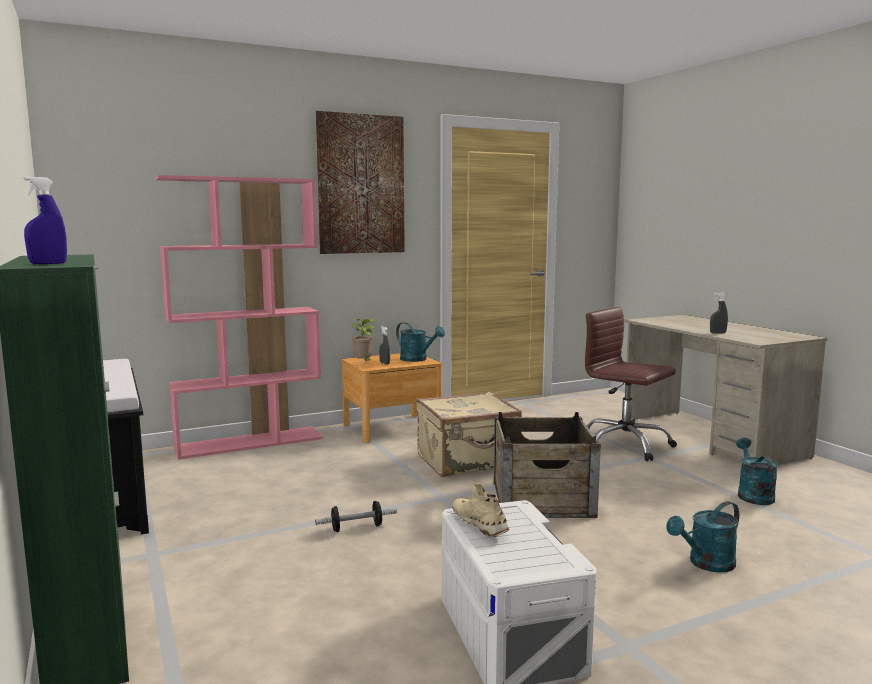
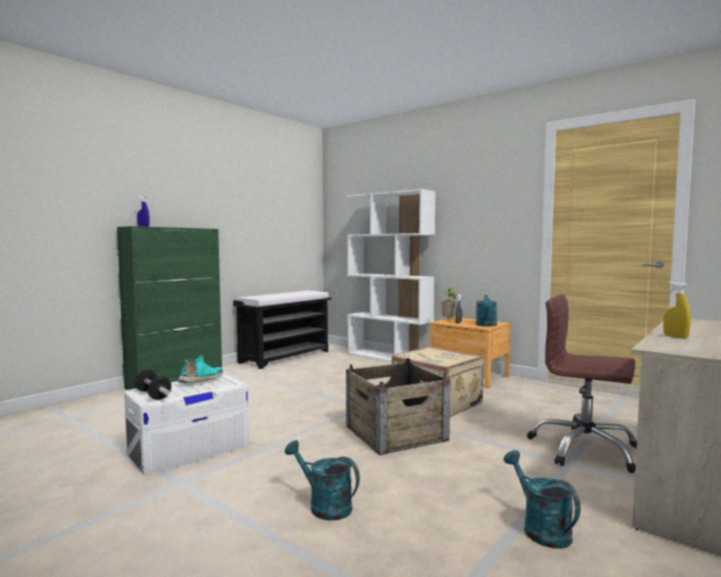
camera: 65 degrees right, 5 degrees down
(250, 442) = (389, 358): pink bookcase -> white bookcase
(356, 528) = (296, 397): dumbbell -> dumbbell (153, 395)
(361, 184) = (475, 189): picture -> none
(480, 524) = (202, 380): beige shoe -> turquoise shoe
(624, 445) = (584, 449): brown office chair -> brown office chair turned 75 degrees counterclockwise
(717, 333) = (675, 337): grey spray bottle -> yellow spray bottle
(753, 494) = (540, 528): turquoise watering can -> turquoise watering can turned 90 degrees counterclockwise

